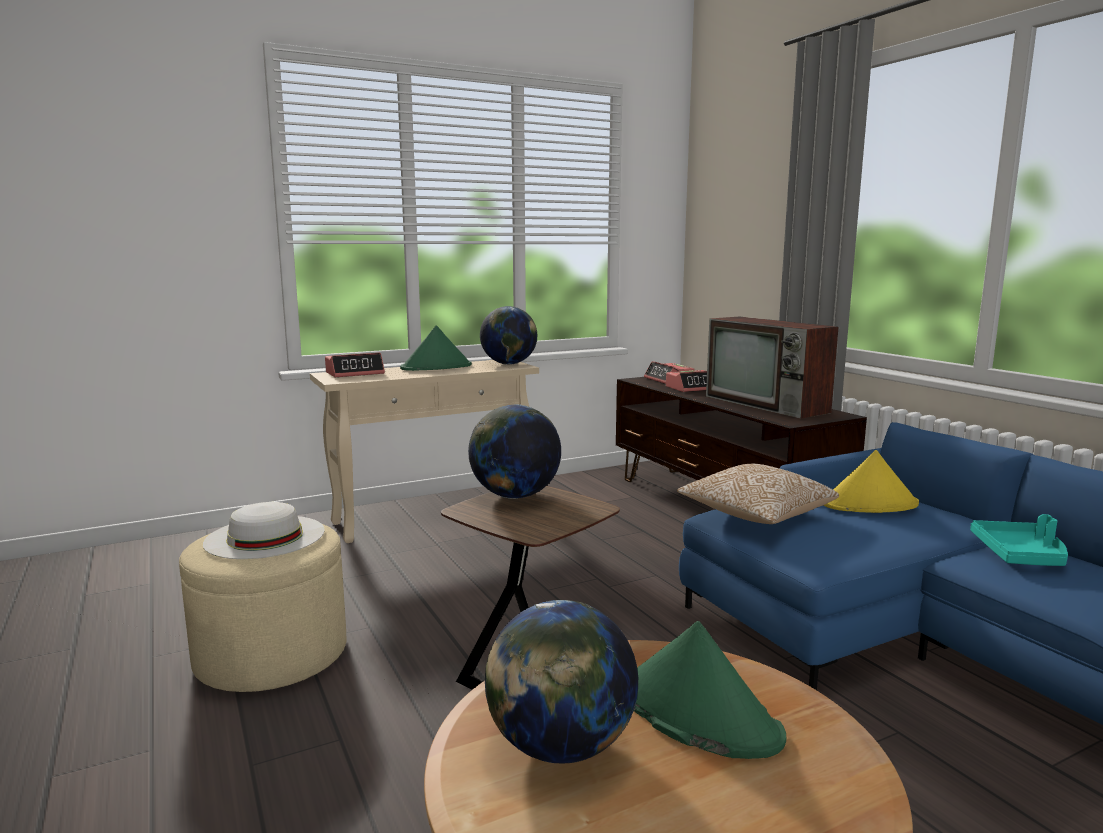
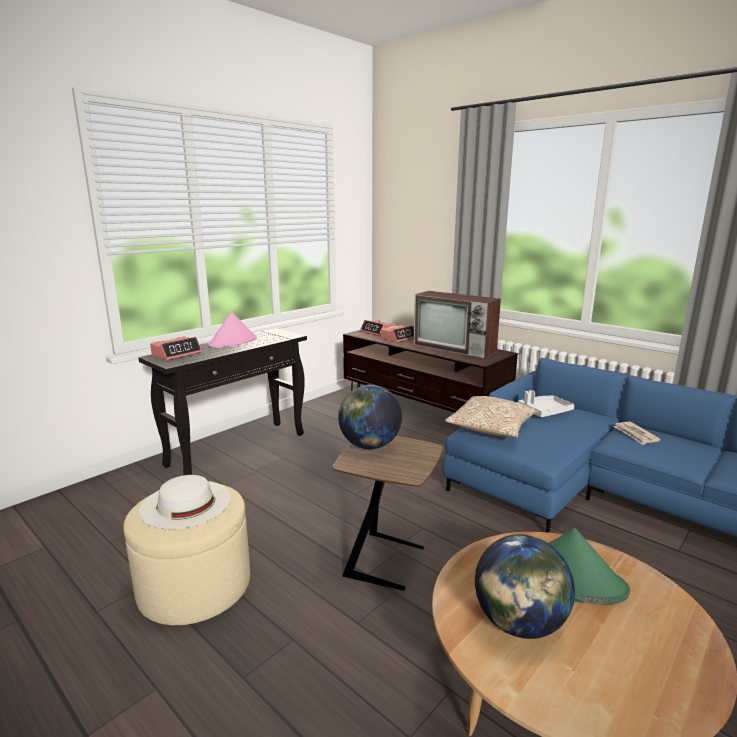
camera: 20 degrees left, 5 degrees up
(433, 516) = (238, 449): beige console table -> black console table
(436, 367) = (233, 342): green hat -> pink hat
(509, 364) = (282, 334): globe -> none
(869, 504) = (544, 412): yellow hat -> grey tray
(1020, 555) = (635, 434): turquoise tray -> newspaper

